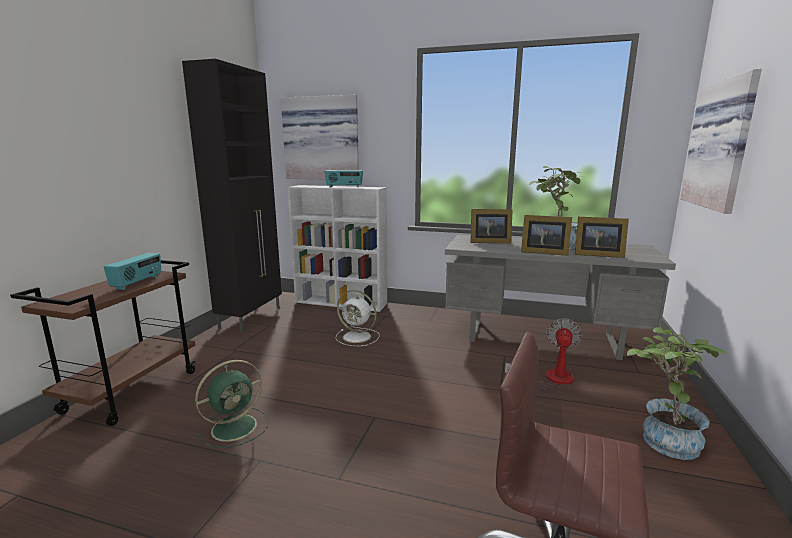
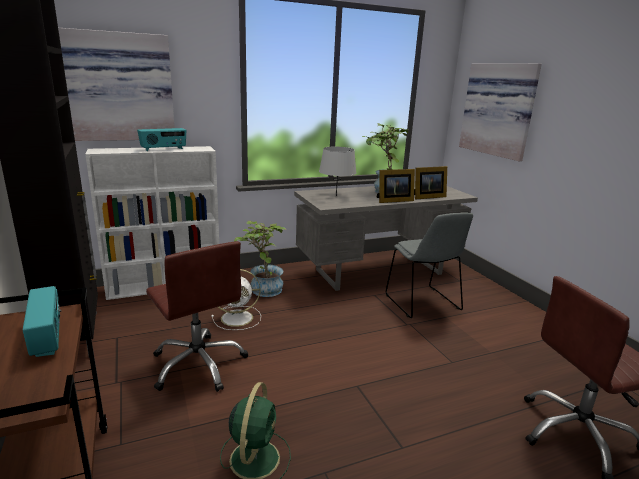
camera: 40 degrees left, 5 degrees up
(289, 357) = (199, 364): none -> brown office chair
(488, 242) = (336, 196): picture frame -> grey table lamp
(550, 379) = (423, 303): fan -> grey chair
(663, 437) = (517, 321): potted plant -> potted plant (262, 288)

